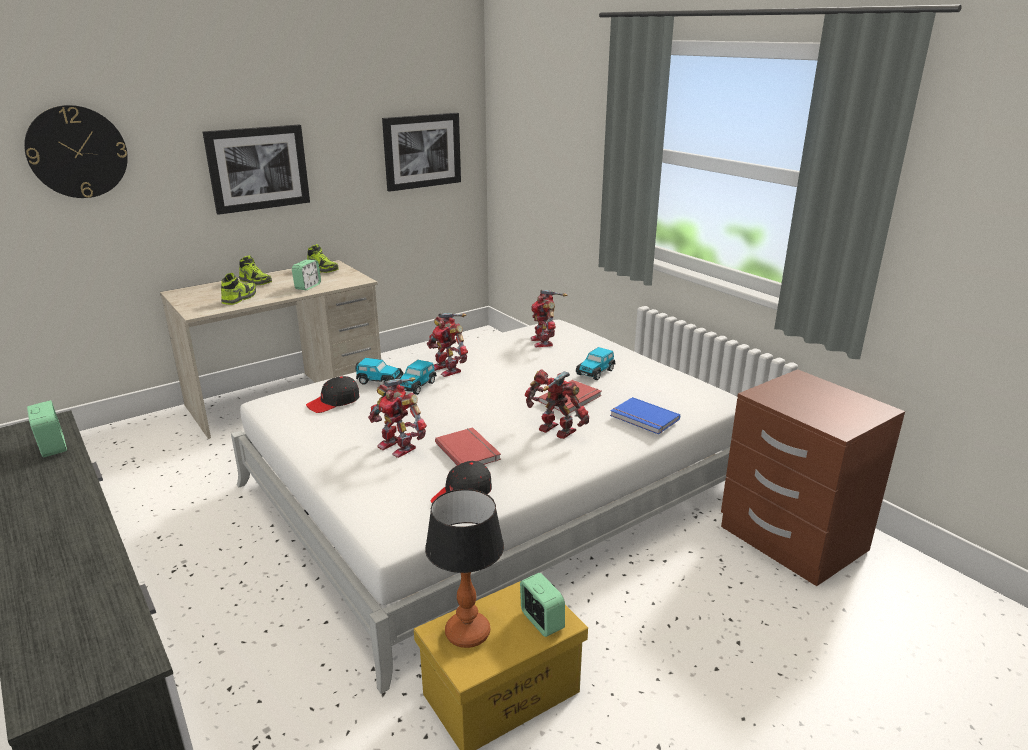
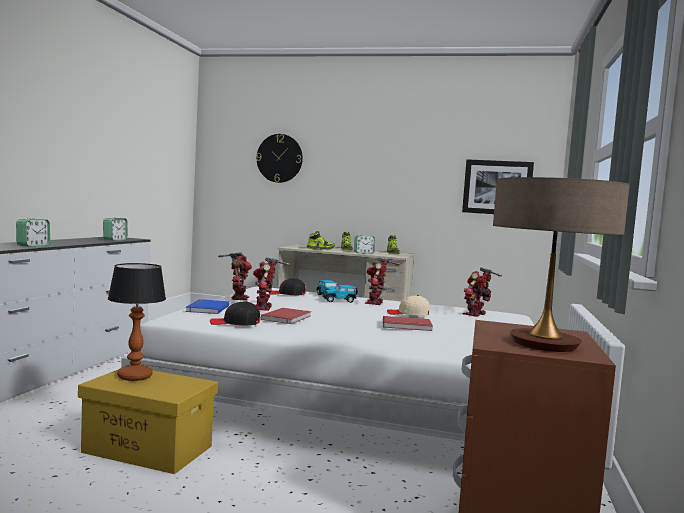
camera: 50 degrees right, 20 degrees down
(258, 168) = (372, 181): picture -> none
(519, 375) = (408, 314): none -> beige cap
(541, 621) = (168, 390): alarm clock -> alarm clock (33, 245)
(555, 431) = (355, 330): toy robot -> toy robot (238, 298)
(595, 372) = (465, 326): toy car -> none
(643, 418) = (425, 342): blue book -> blue book (206, 308)
(840, 407) = (544, 344): none -> table lamp

